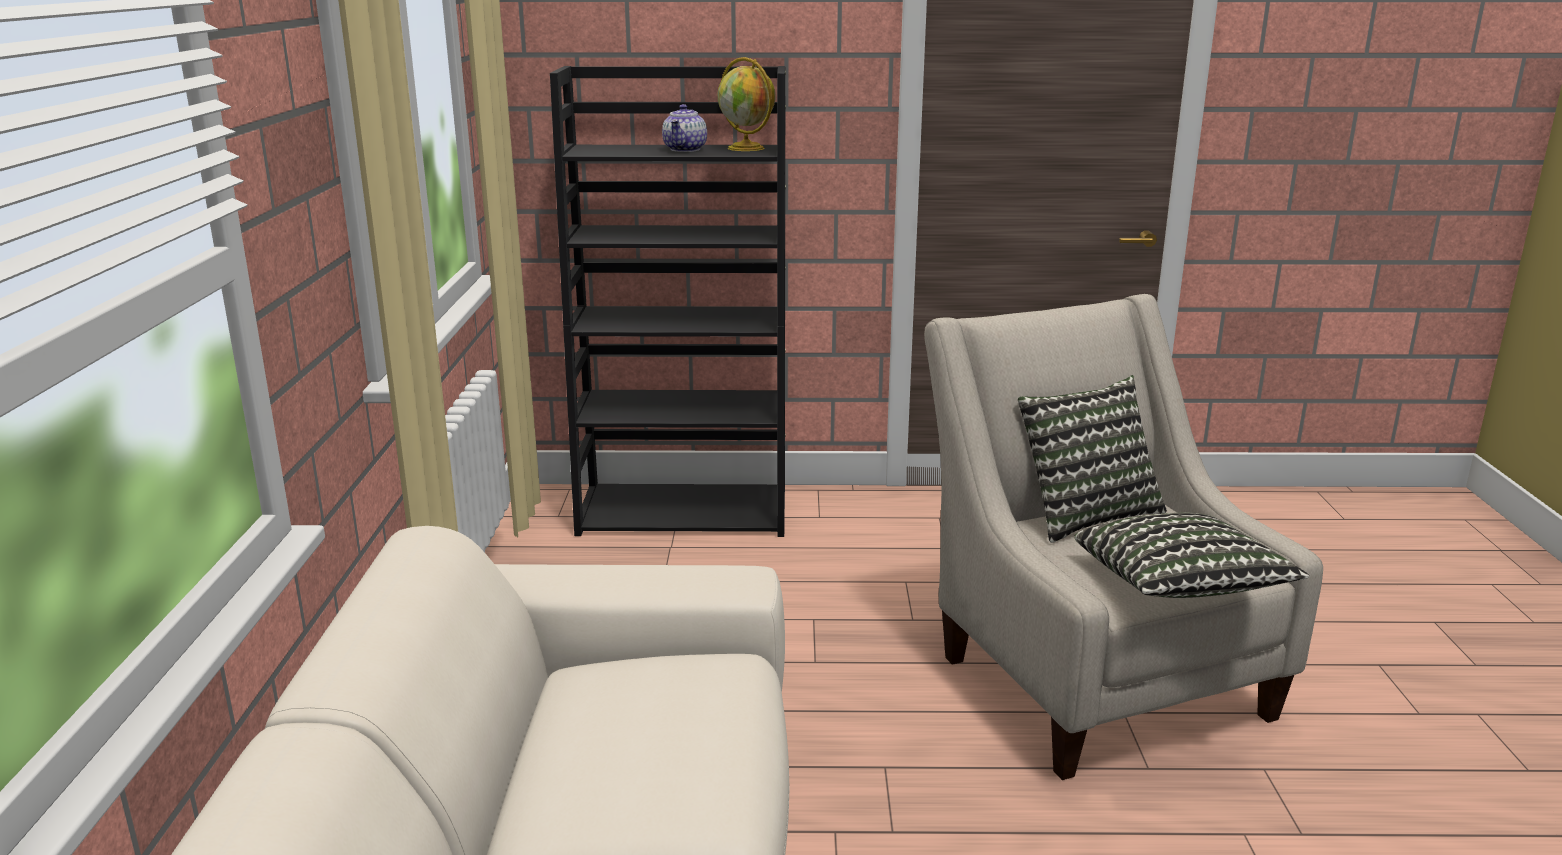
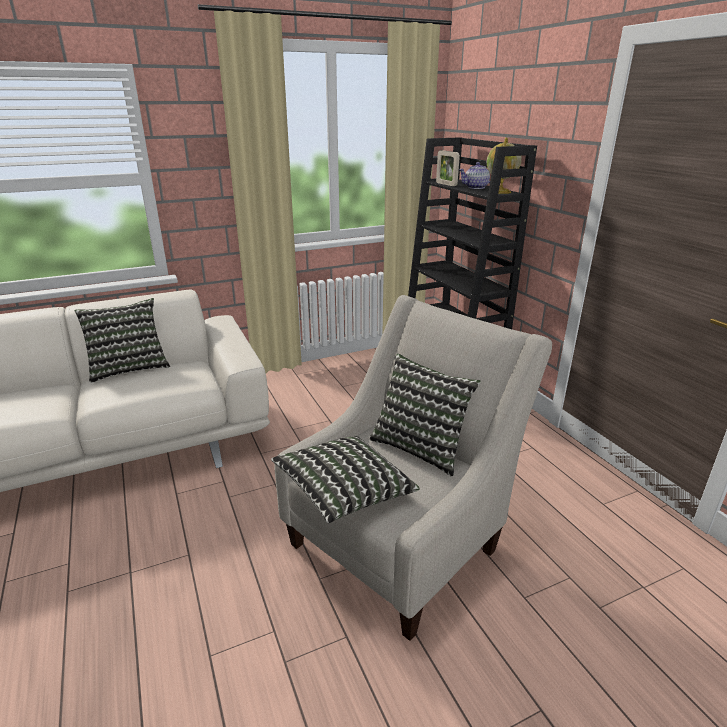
camera: 65 degrees right, 5 degrees up
(517, 768) = (129, 367): none -> pillow
(625, 154) = (446, 184): none -> picture frame

